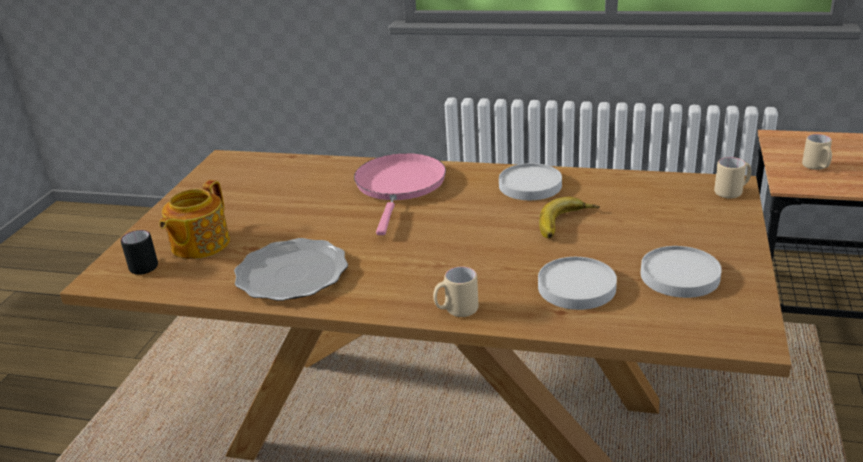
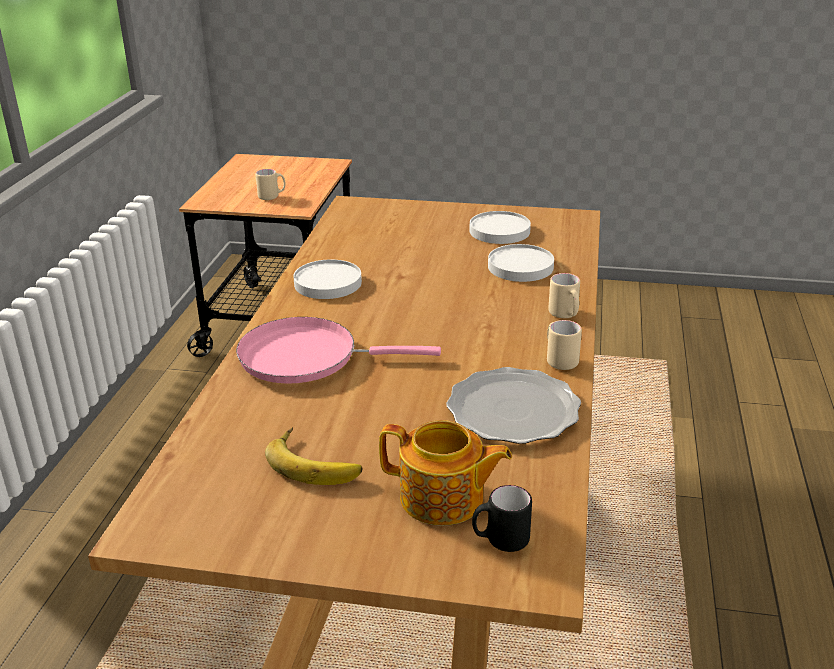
camera: 95 degrees left, 0 degrees up
(567, 224) = (413, 268): banana -> banana (316, 462)
(732, 192) = (366, 205): beige mug -> beige mug (559, 360)

